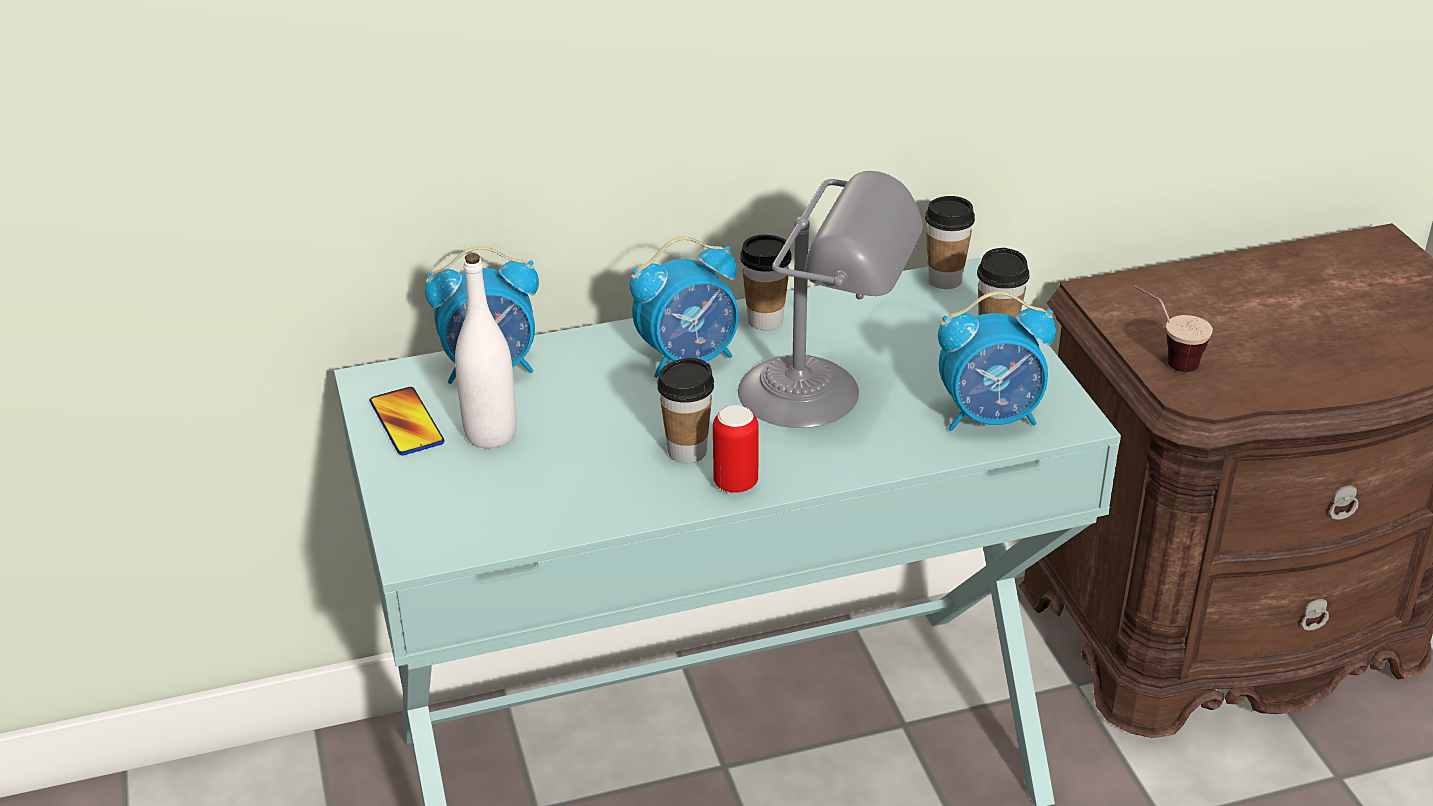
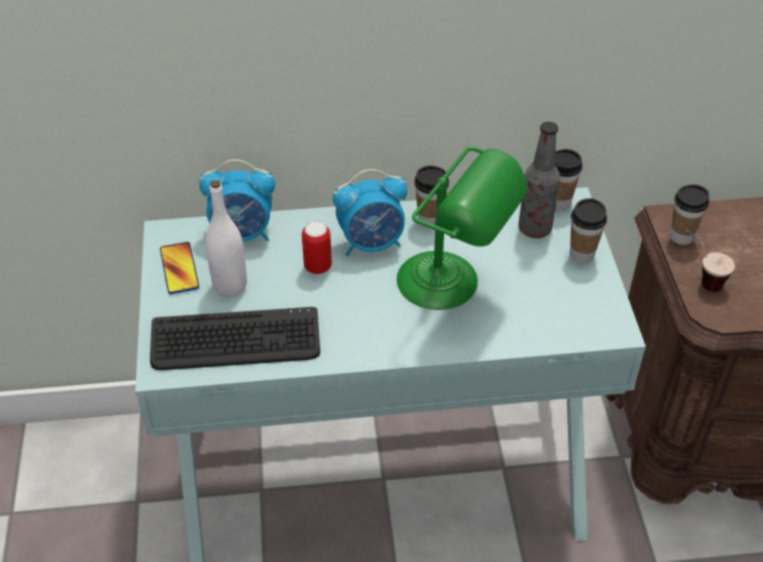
camera: 10 degrees right, 10 degrees up
(520, 502) = (235, 341): none -> keyboard
(687, 451) = (352, 317): cup -> cup (681, 236)
(735, 484) = (377, 347): can -> can (318, 267)
(825, 394) = (454, 285): grey table lamp -> green table lamp
(920, 314) = (534, 229): none -> bottle
(990, 417) = (560, 319): alarm clock -> none

